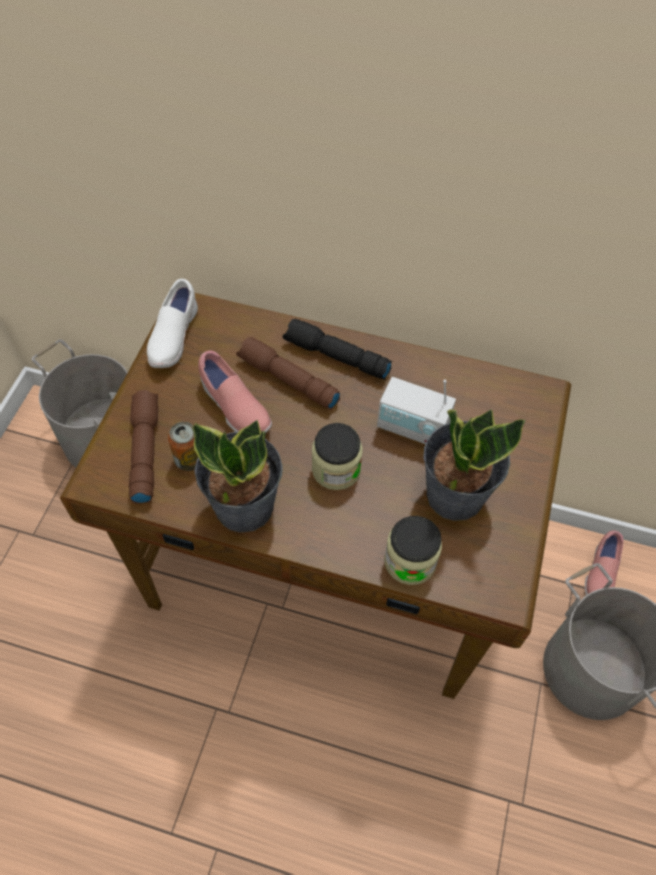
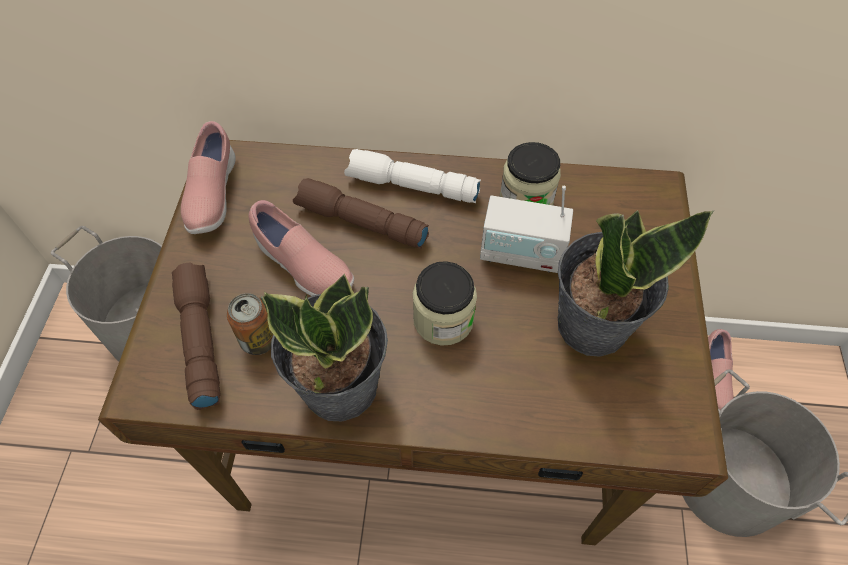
camera: 10 degrees left, 0 degrees up
(173, 338) = (212, 195): white shoe -> pink shoe
(335, 357) = (411, 187): black flashlight -> white flashlight
(410, 561) = (561, 417): jar -> jar (526, 199)

